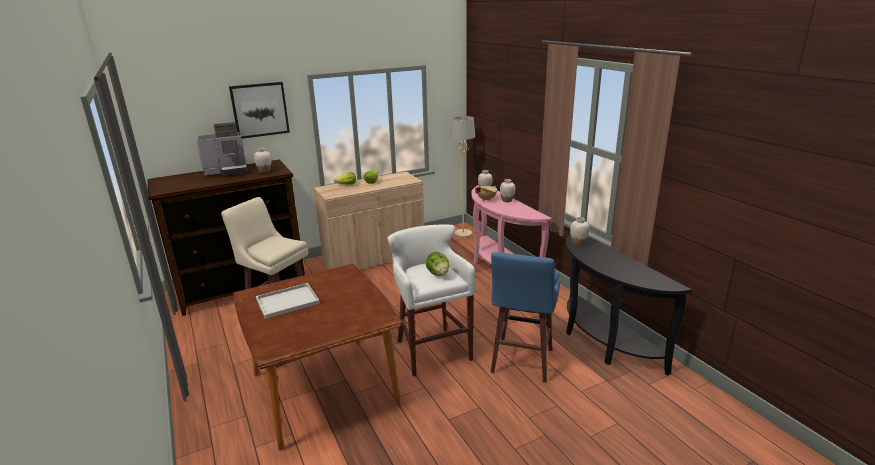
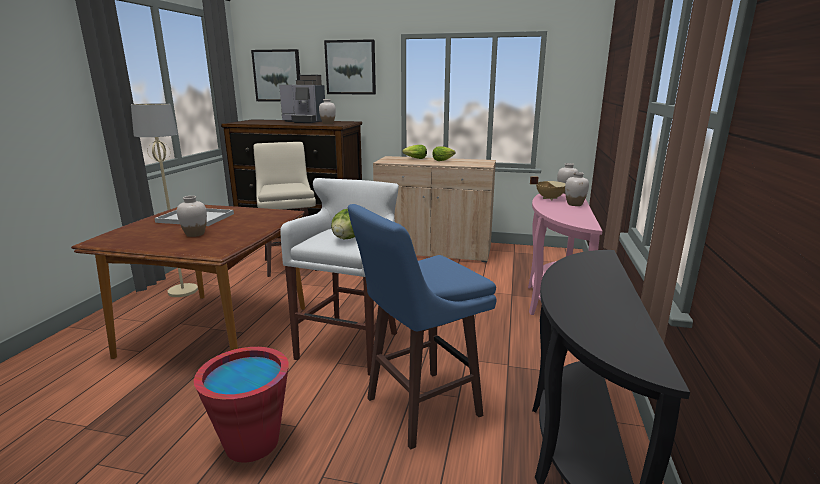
camera: 40 degrees right, 5 degrees down
(173, 127) = (277, 76): none -> picture
(463, 234) = (560, 258): beige floor lamp -> beige floor lamp (183, 291)
(472, 428) = (252, 443): none -> red bucket
(578, 243) = (584, 261): white vase -> white vase (195, 234)

